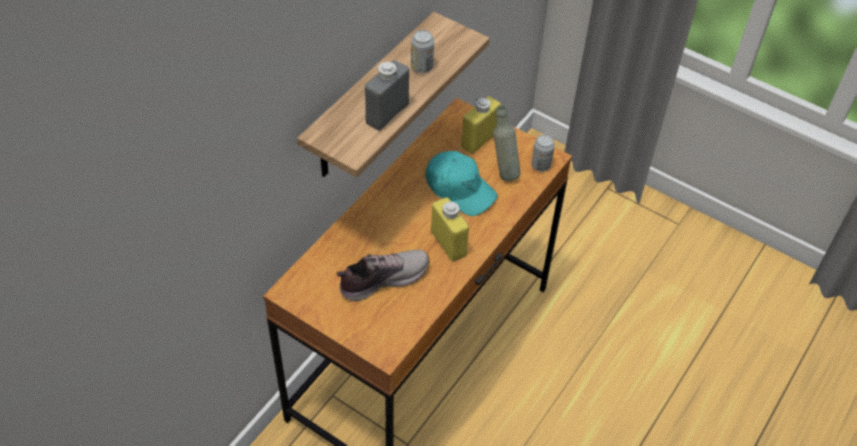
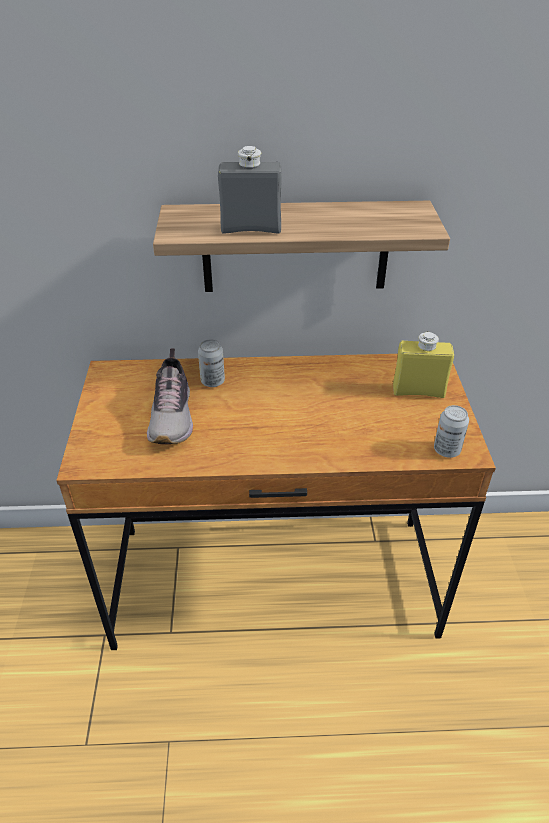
camera: 55 degrees right, 10 degrees down
(382, 279) = (173, 416): shoe -> shoe turned 60 degrees clockwise
(421, 67) = (342, 221): can -> can (212, 381)
(448, 244) = (262, 436): yellow bottle -> none
(460, 189) = (340, 409): turquoise cap -> none
(503, 171) = (401, 427): grey bottle -> none

